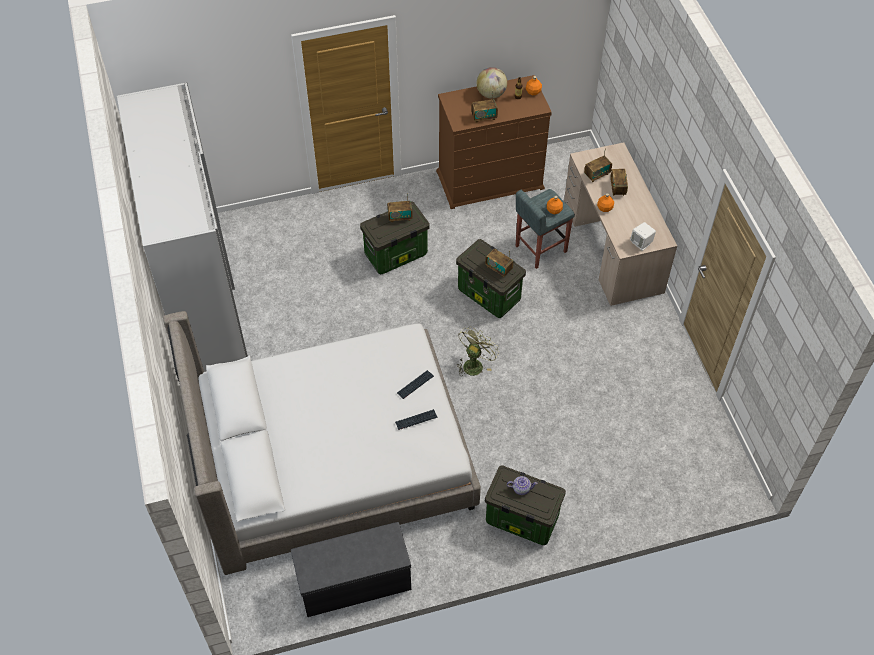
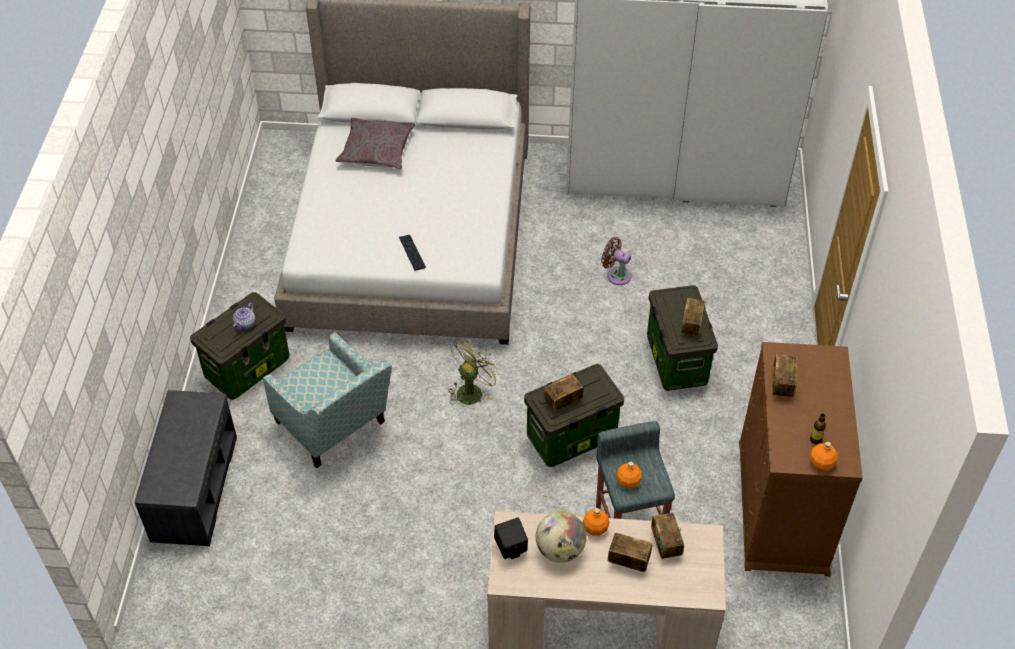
camera: 110 degrees right, 5 degrees down
(304, 454) = (376, 150): none -> grey pillow
(326, 308) = (616, 275): none -> brown fan
(353, 582) = (265, 218): grey bench -> grey bench (193, 487)
(416, 420) = (365, 240): keyboard -> none
(474, 363) = (472, 390): green fan -> green fan turned 105 degrees counterclockwise
(491, 94) = (830, 408): globe -> globe (560, 550)
(548, 436) = (335, 429): none -> armchair
(641, 243) = (510, 548): white speaker -> black speaker

